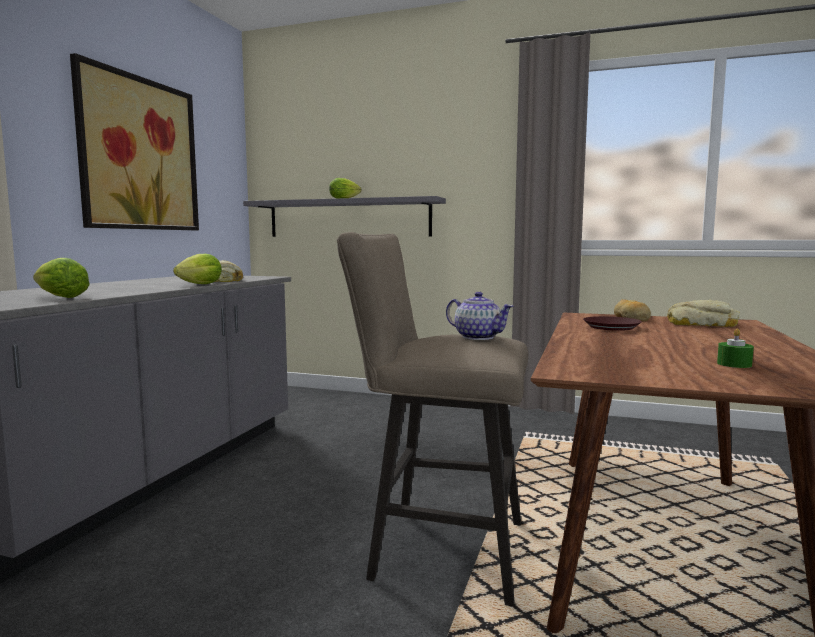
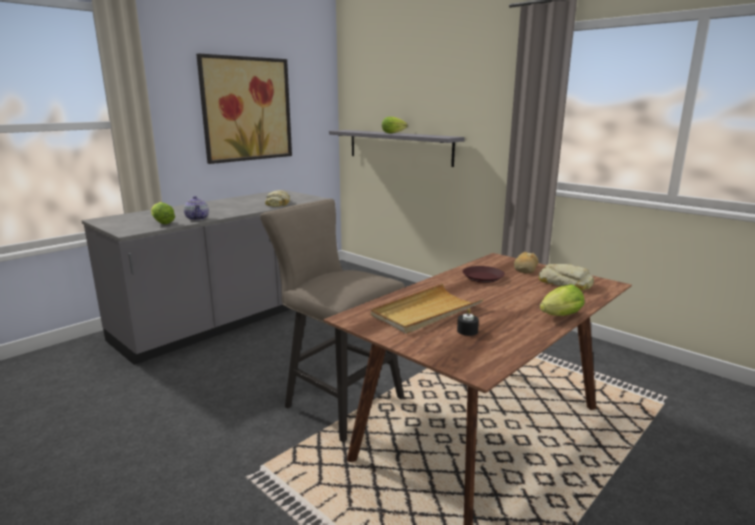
camera: 25 degrees right, 10 degrees up
(198, 284) = (253, 210): lettuce -> lettuce (558, 316)
(477, 337) = (355, 278): teapot -> teapot (197, 218)
(639, 356) = (426, 312): none -> beige tray
(734, 364) = (467, 331): green candle -> black candle

